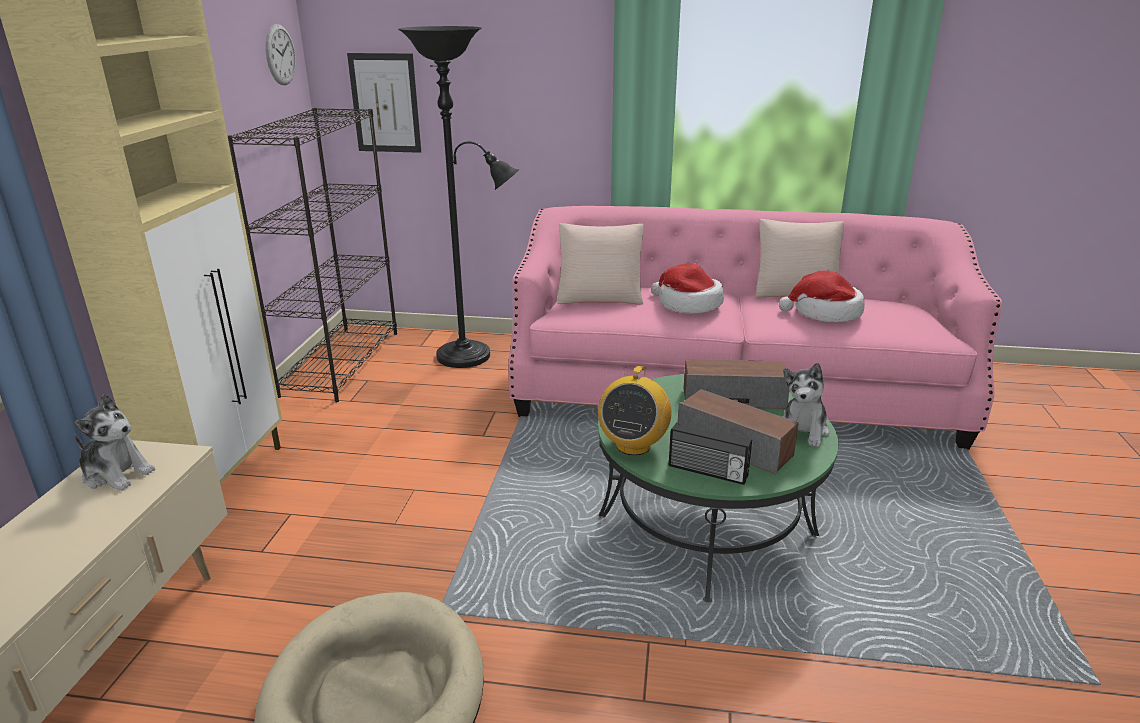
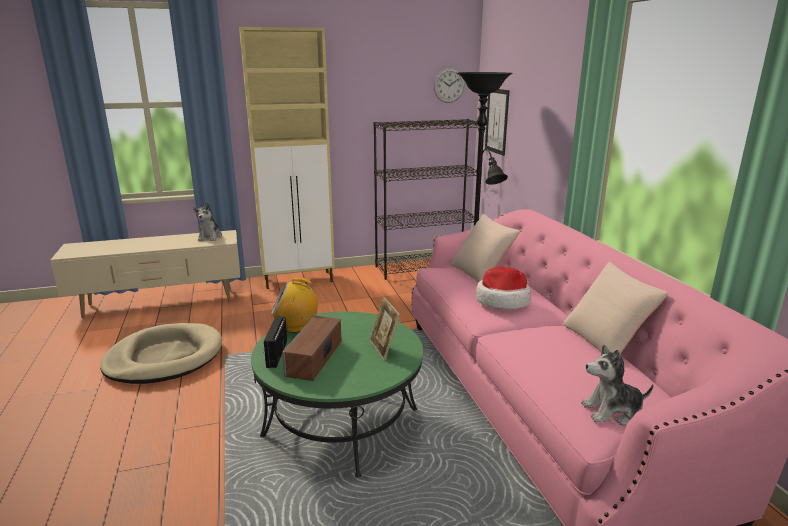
camera: 65 degrees right, 5 degrees down
(733, 398) = (384, 349): speaker -> picture frame
(803, 430) = (353, 381): plush toy -> plush toy (612, 411)
(825, 313) = (560, 356): hat -> none

